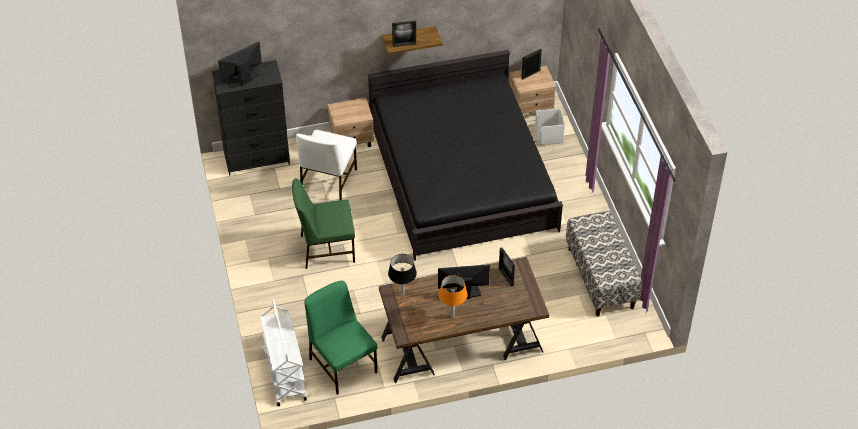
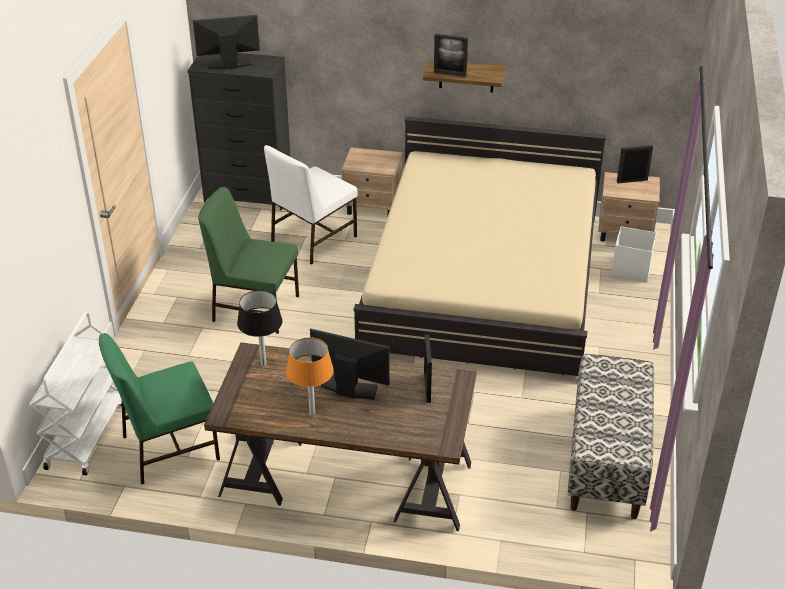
camera: 25 degrees right, 10 degrees down
(343, 364) = (168, 448): green chair -> green chair turned 105 degrees counterclockwise
(462, 176) = (484, 280): black bed -> beige bed

